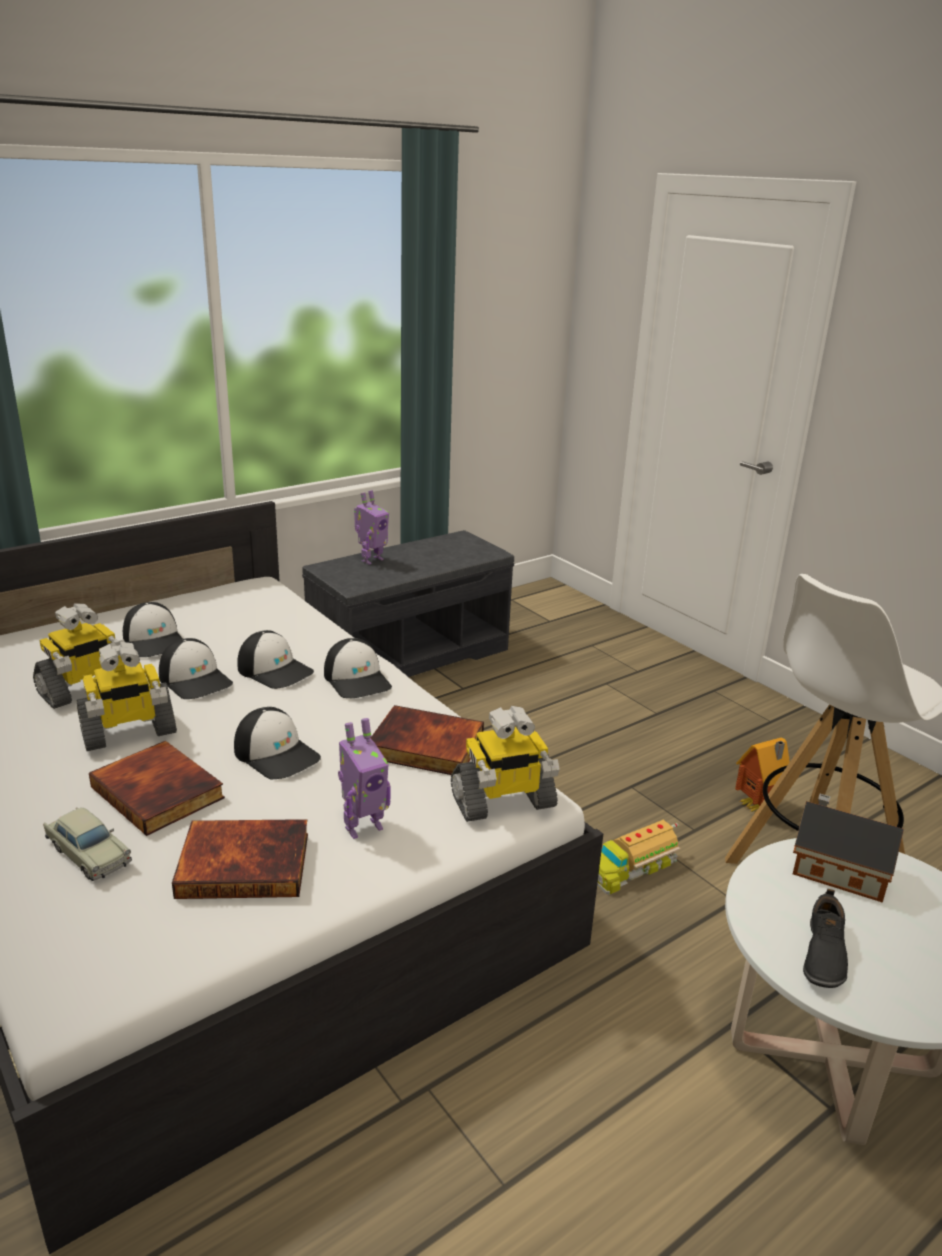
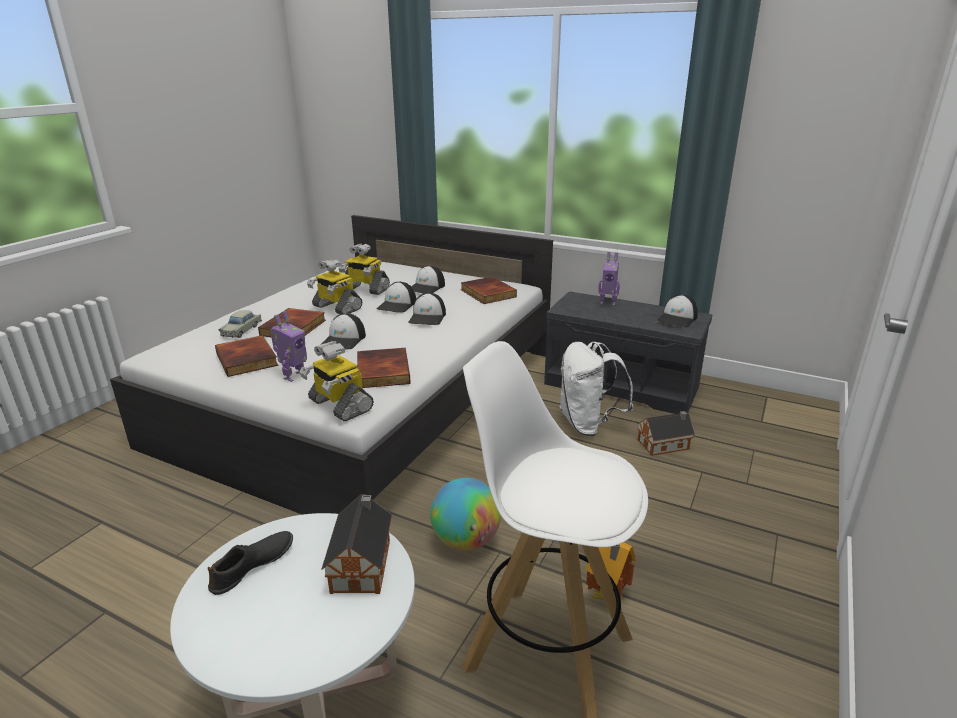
camera: 65 degrees right, 0 degrees up
(247, 609) = (487, 293): none -> book
(357, 680) = (439, 337): cap -> cap (677, 319)
(363, 827) = (293, 376): toy robot -> toy robot turned 90 degrees counterclockwise
(471, 707) = (589, 424): none -> white backpack
(547, 681) = (665, 444): none -> toy house
(630, 866) = (466, 541): toy truck -> globe
(822, 954) = (253, 566): black shoe -> black shoe turned 135 degrees clockwise

